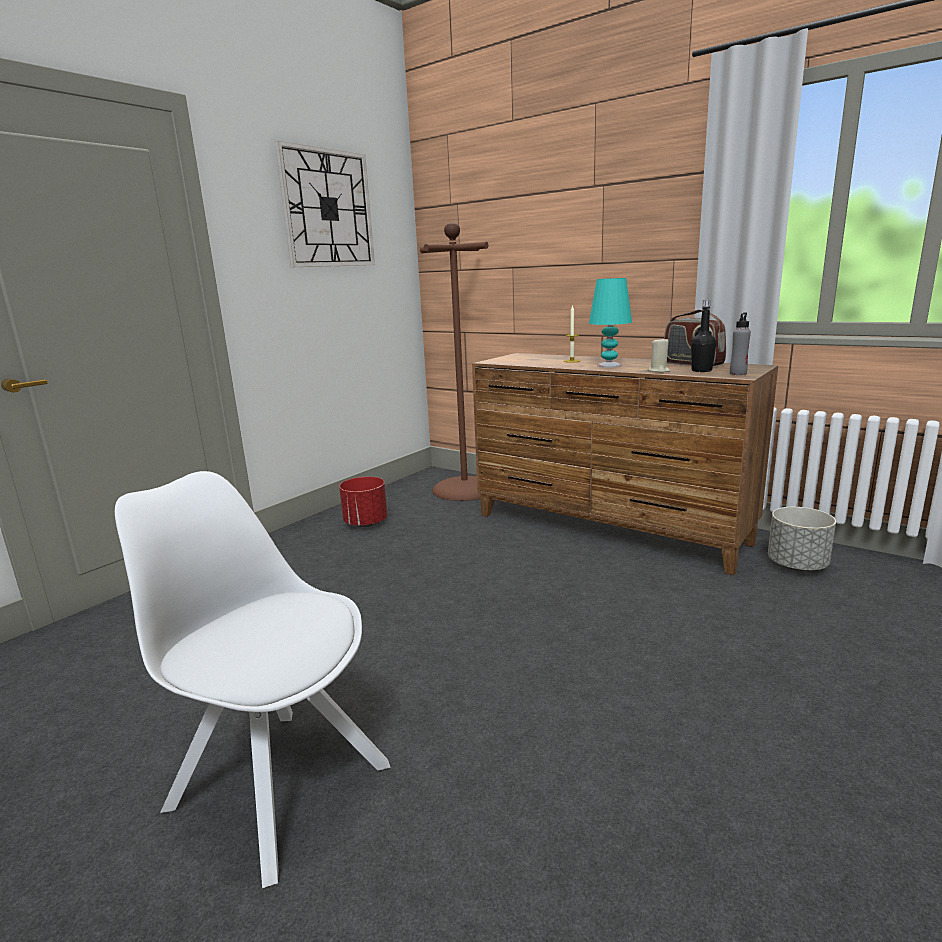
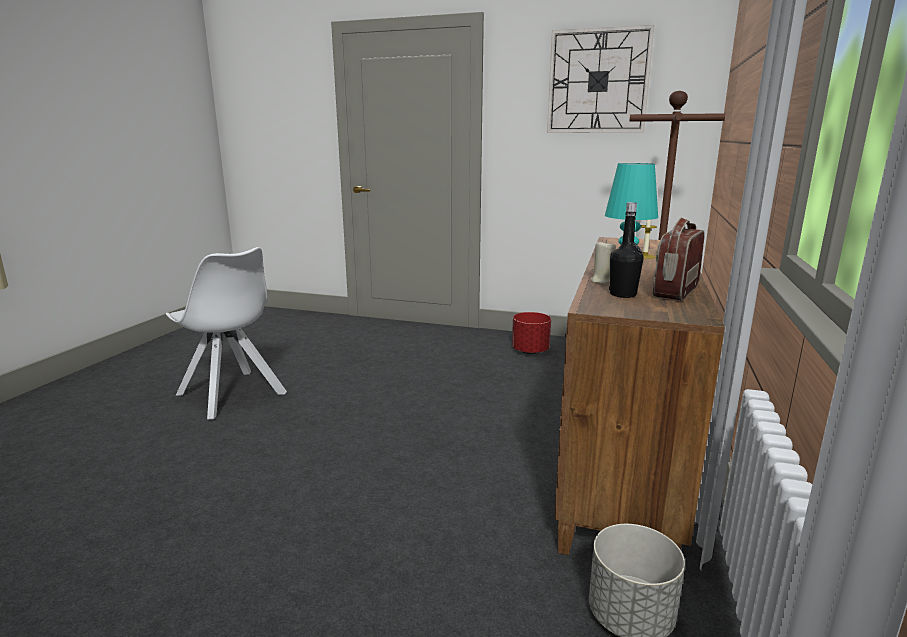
camera: 70 degrees right, 0 degrees up
(277, 784) = (232, 395): white chair -> white chair turned 120 degrees clockwise
(738, 373) = (613, 307): grey bottle -> none

